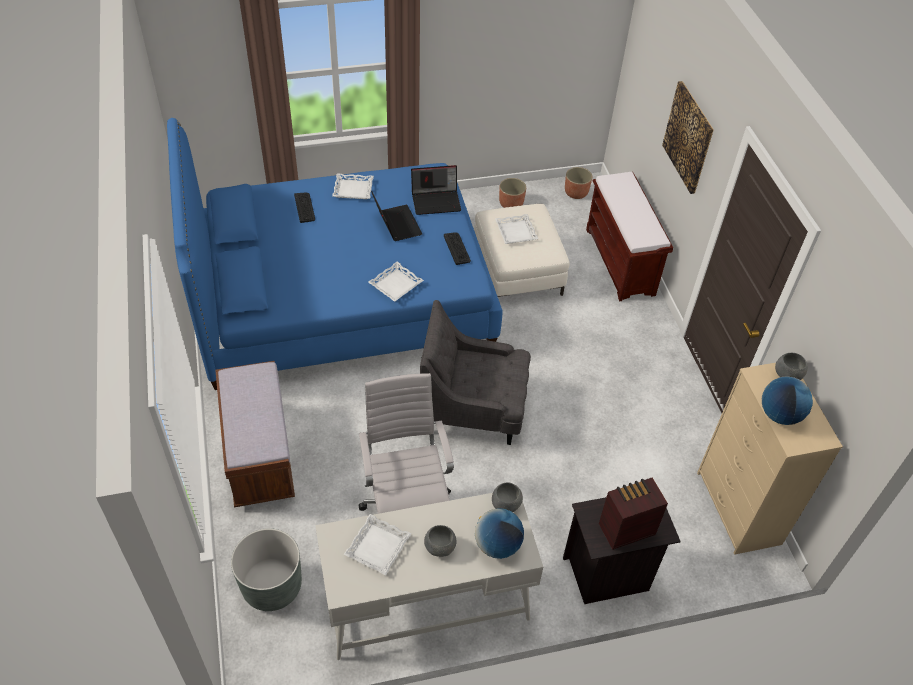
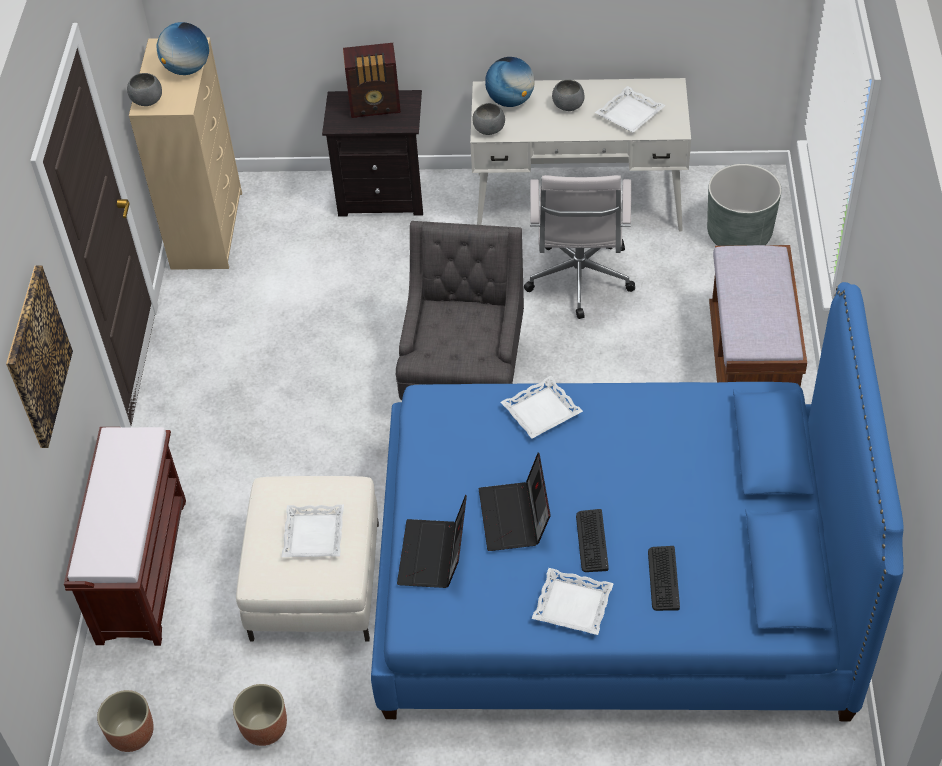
camera: 160 degrees left, 0 degrees up
(436, 201) = (434, 556): laptop -> laptop turned 90 degrees counterclockwise
(457, 248) = (432, 457): keyboard -> keyboard (591, 541)
(473, 410) = (464, 376): grey armchair -> grey armchair turned 105 degrees counterclockwise

